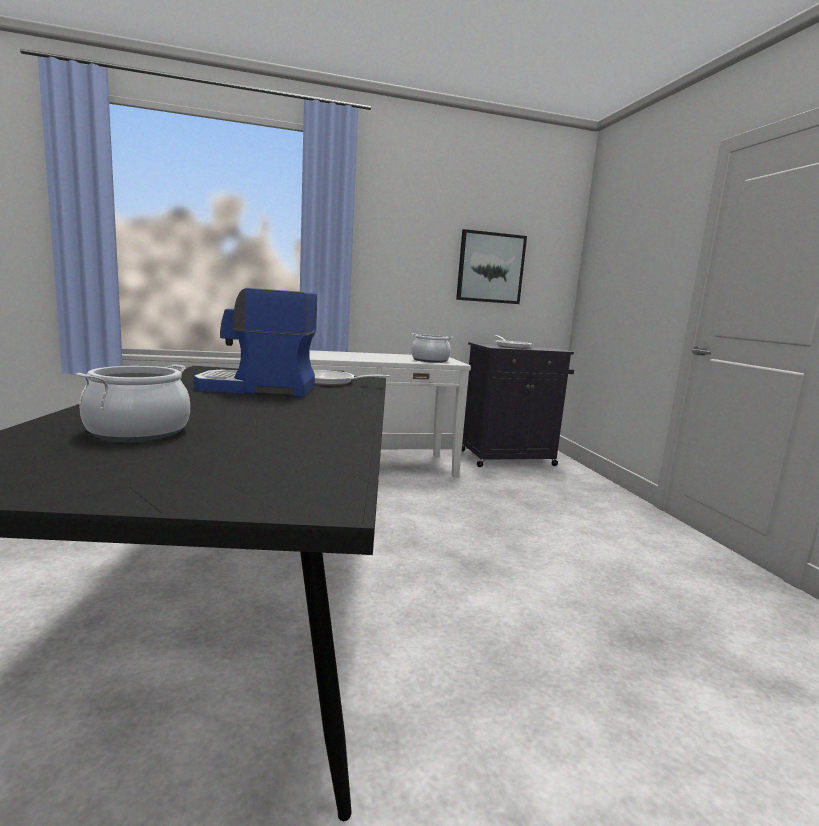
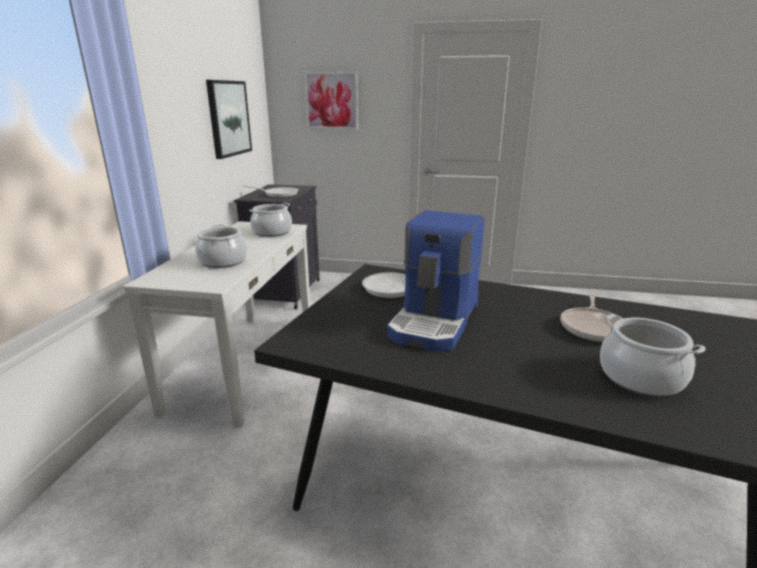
camera: 65 degrees left, 10 degrees up
(267, 426) = (593, 328): none -> frying pan
(342, 356) = (223, 261): none -> cooking pot
(625, 257) = (331, 100): none -> picture

